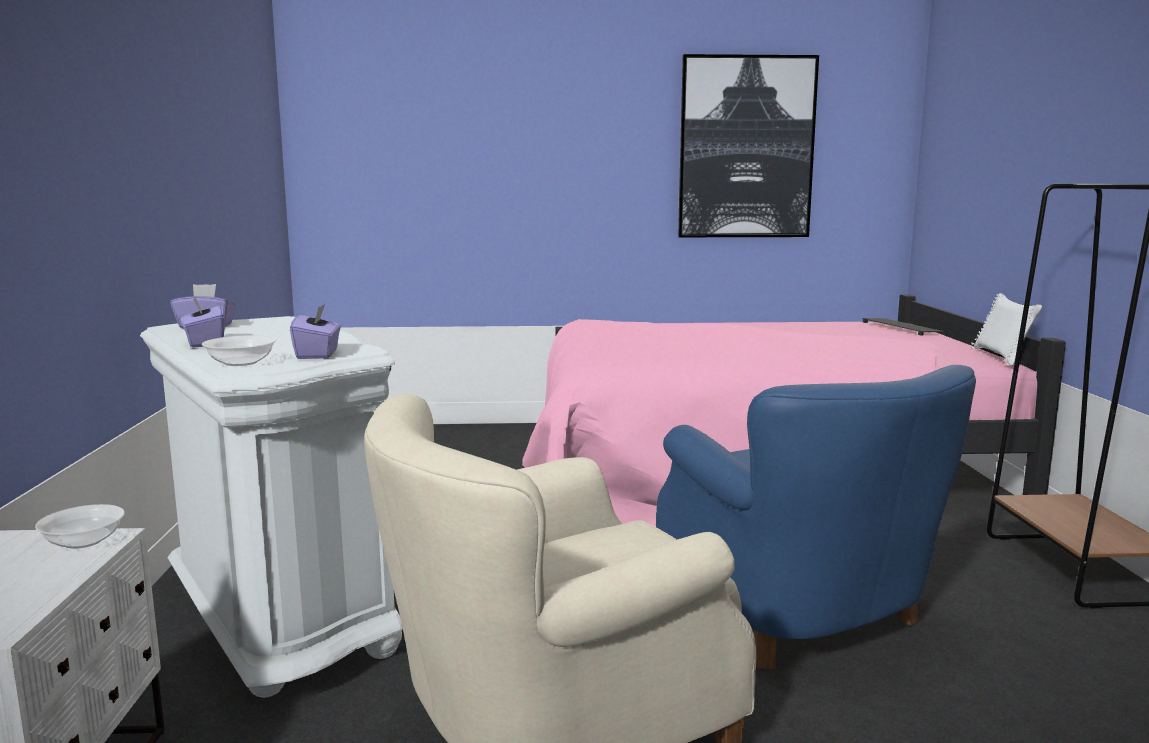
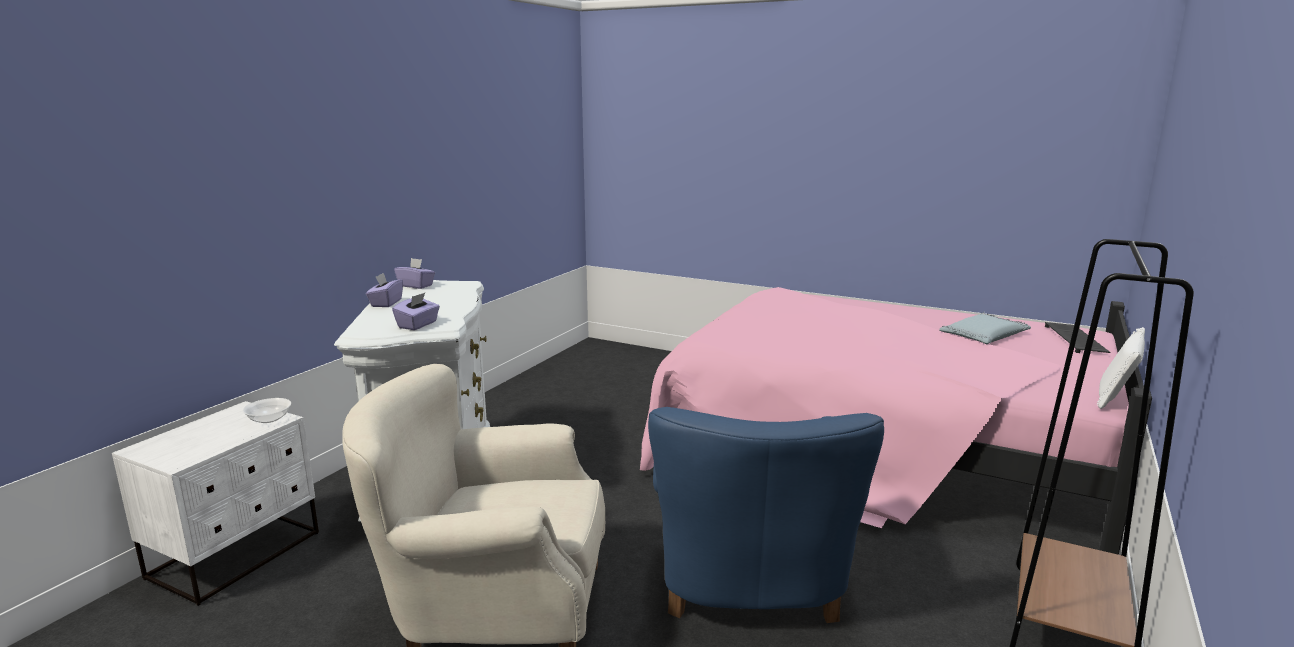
camera: 30 degrees right, 5 degrees up
(241, 363) = (368, 326): bowl -> none
(746, 148) = (956, 143): picture -> none
(830, 333) = (983, 335): none -> blue pillow

